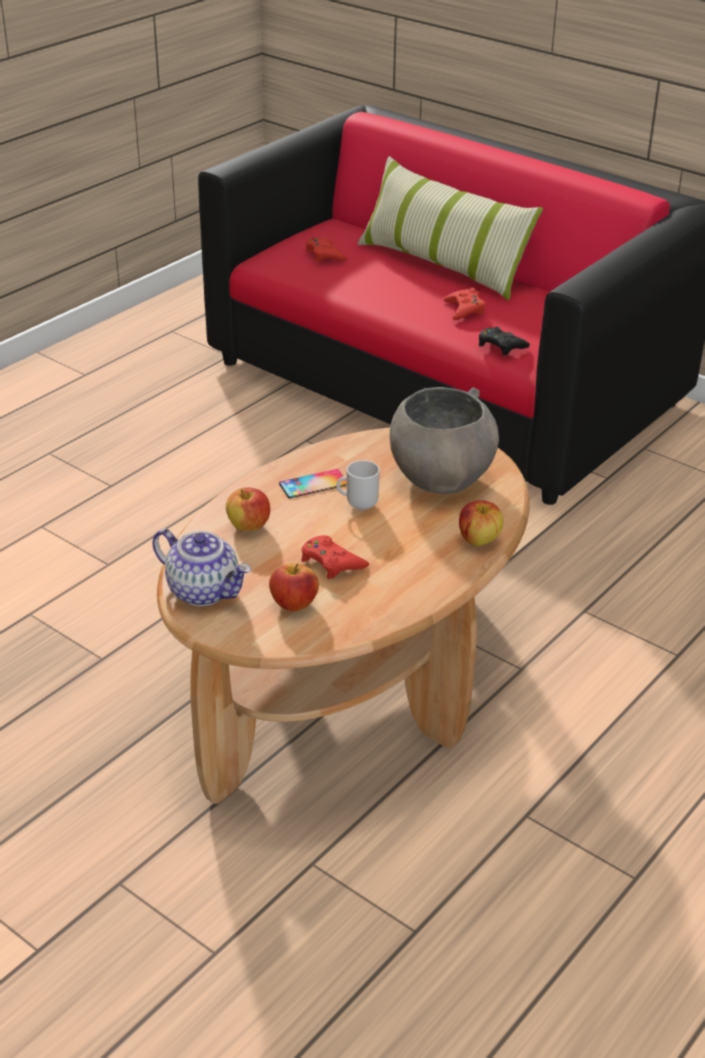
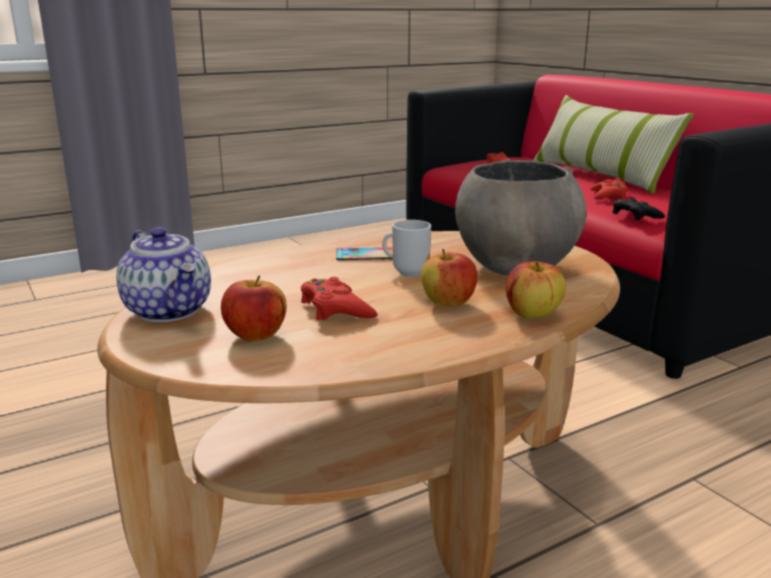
camera: 20 degrees right, 15 degrees down
(248, 526) = (274, 273): apple -> apple (448, 303)

